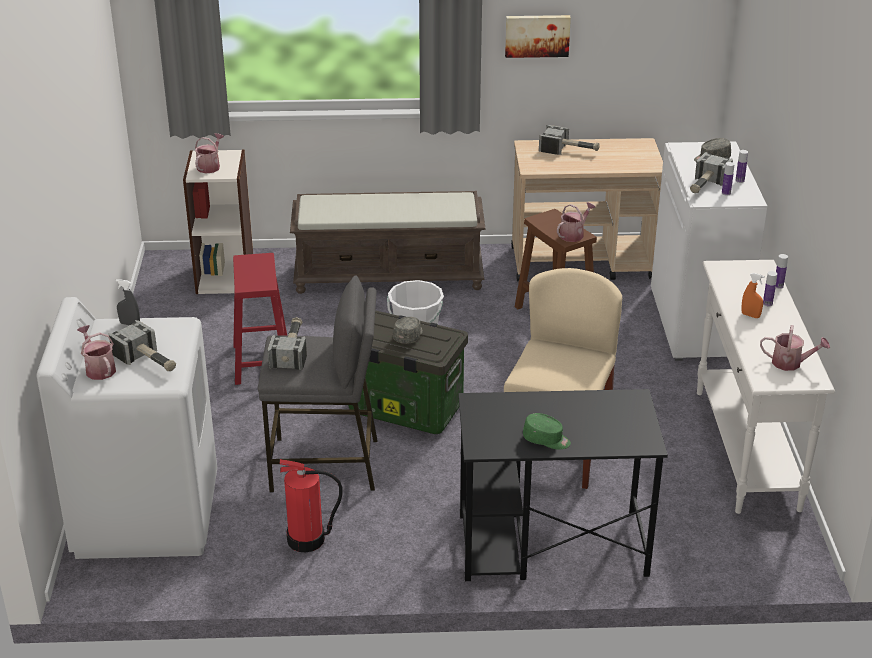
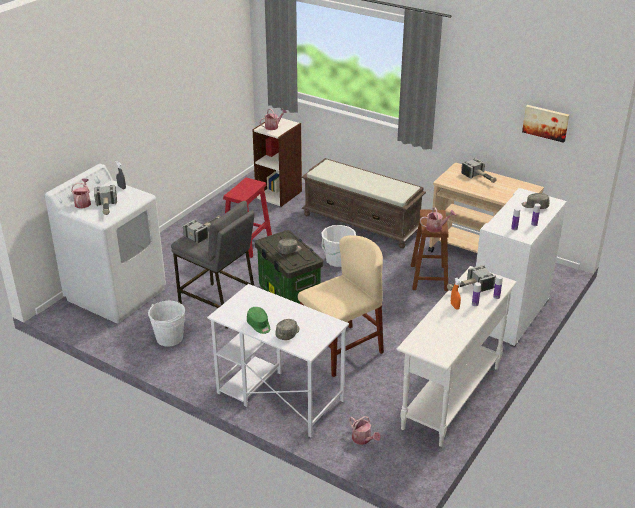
camera: 35 degrees right, 0 degrees up
(307, 539) = (169, 338): fire extinguisher -> white bucket
(537, 35) = (475, 97): picture -> picture (546, 122)
(550, 546) = (279, 396): black desk -> white desk
(595, 433) = (288, 333): none -> grey cap
(705, 185) = (507, 220): hammer -> hammer (468, 288)
(791, 363) = (441, 342): watering can -> watering can (363, 439)

